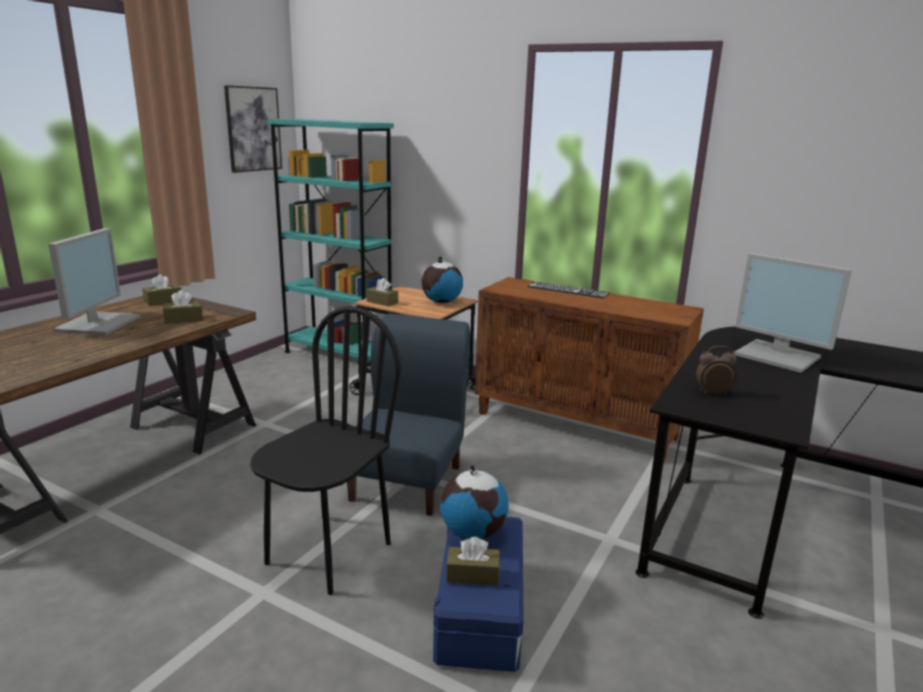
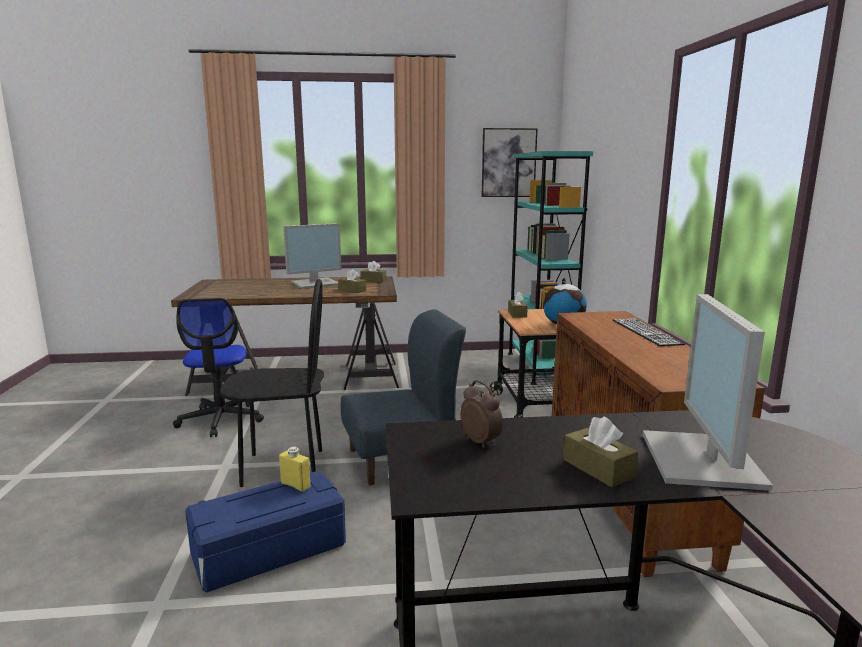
camera: 55 degrees right, 5 degrees down
(121, 561) = (221, 419): none -> office chair
(472, 575) = (238, 503): brown tissue box -> brown tissue box (598, 468)
(473, 532) = (295, 485): globe -> yellow bottle

